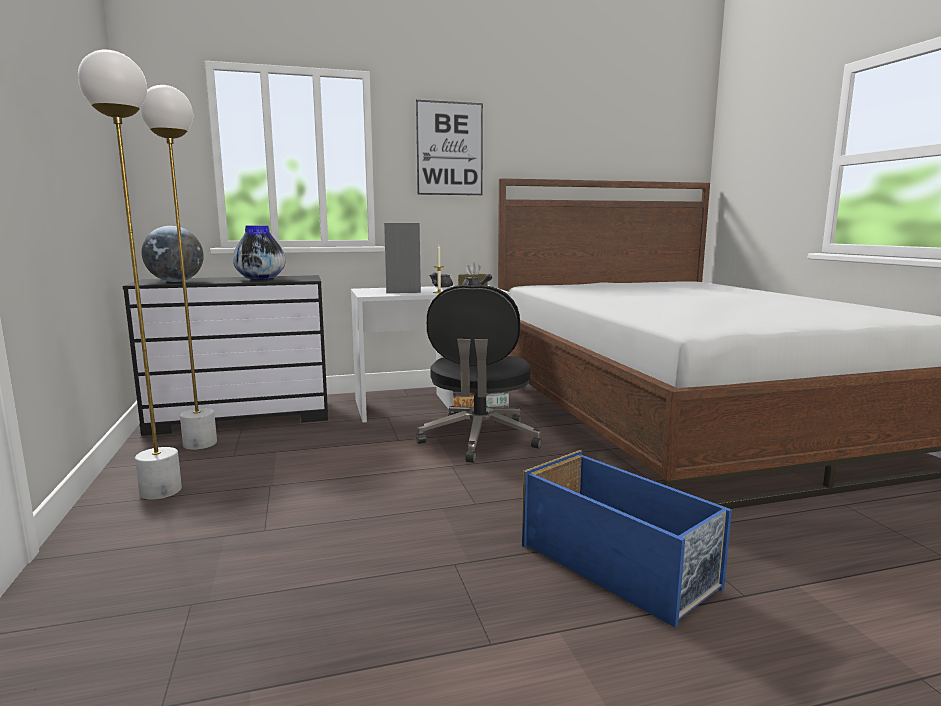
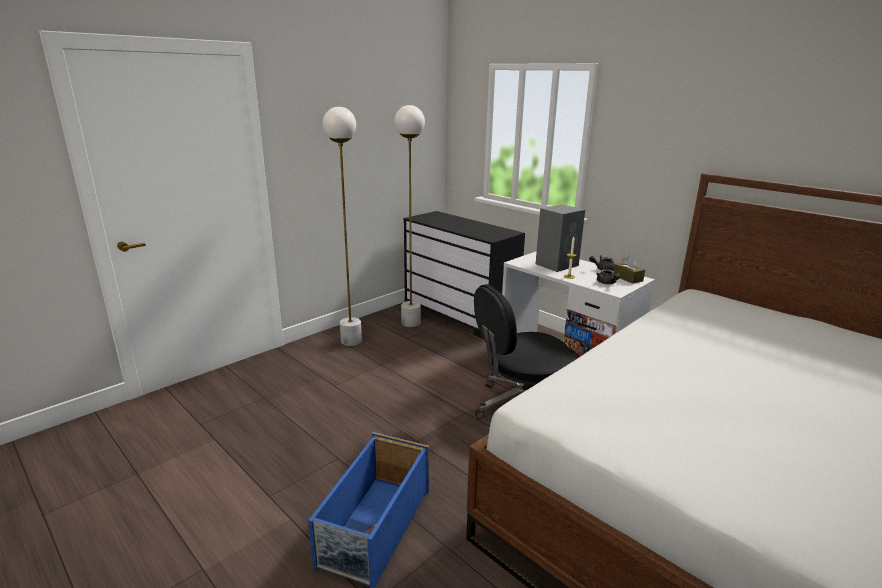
camera: 60 degrees right, 10 degrees up
(176, 281) = (433, 220): globe -> none
(260, 279) = (475, 229): vase -> none
(449, 149) = (659, 137): picture -> none

